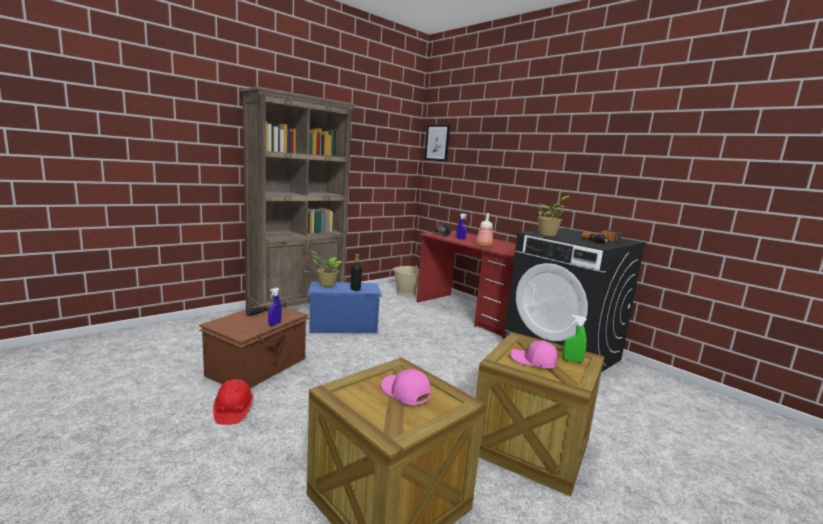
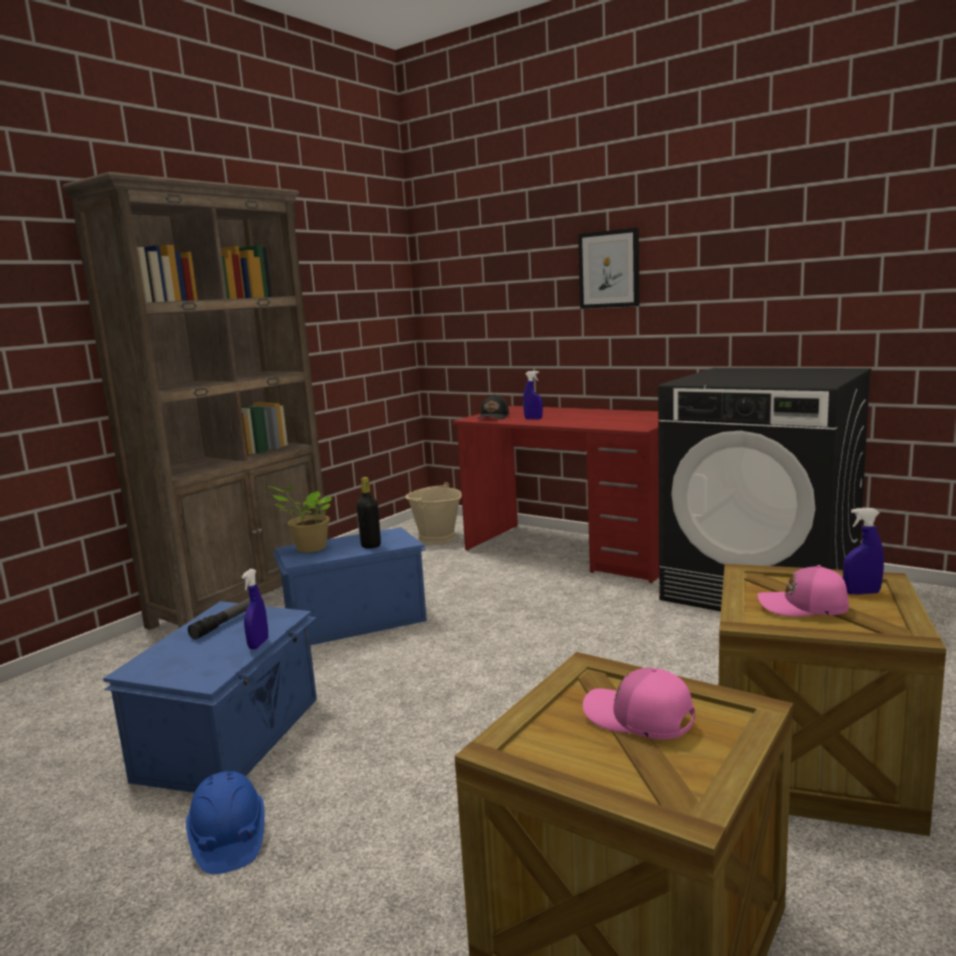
camera: 10 degrees left, 0 degrees up
(233, 411) = (228, 840): red hard hat -> blue hard hat
(259, 367) = (233, 737): brown storage box -> blue storage box
(437, 142) = (445, 250): picture -> picture (609, 269)
(483, 246) = (584, 424): bottle -> none
(548, 235) = (714, 382): potted plant -> none
(572, 361) = (861, 593): green spray bottle -> blue spray bottle
(603, 241) = (811, 377): power drill -> none

